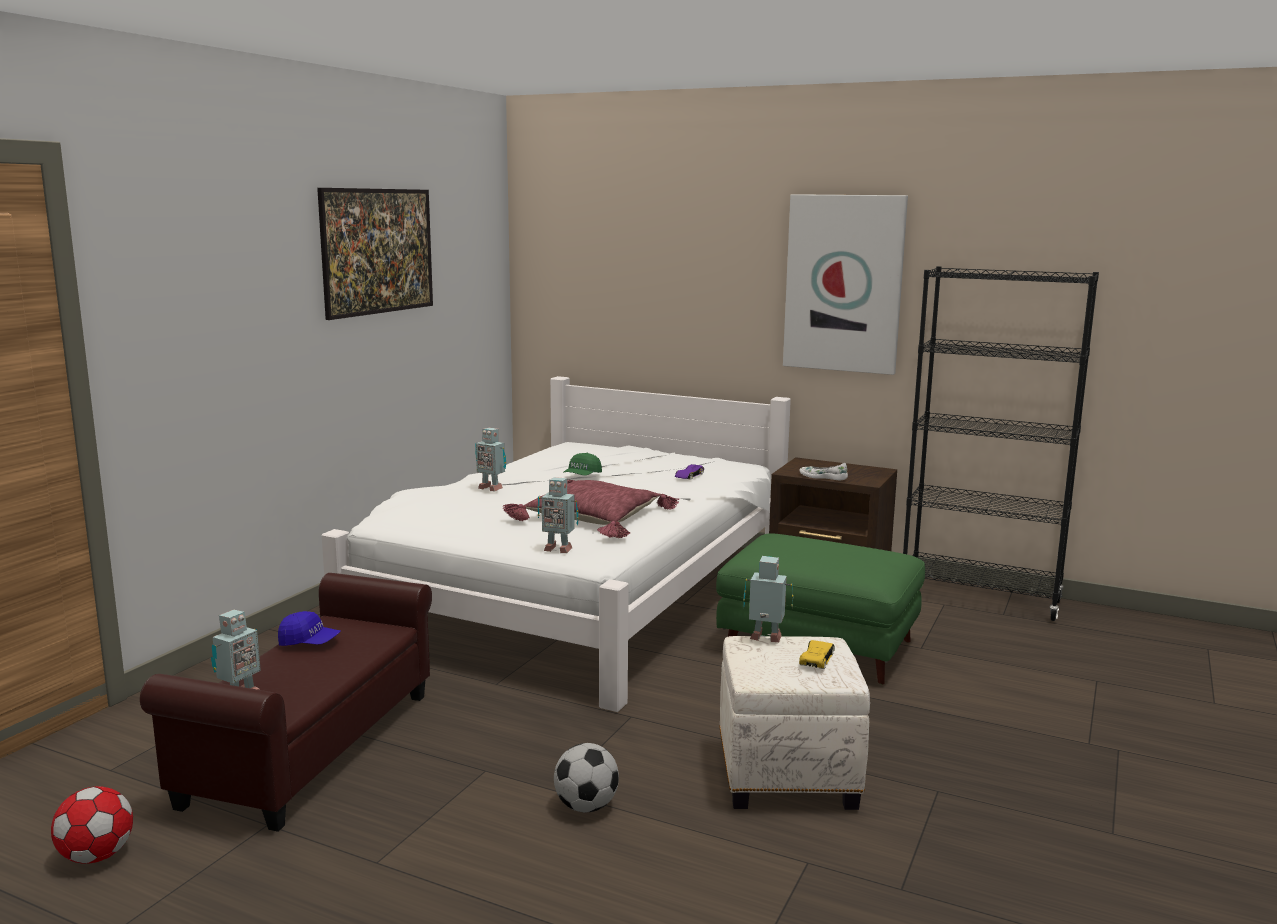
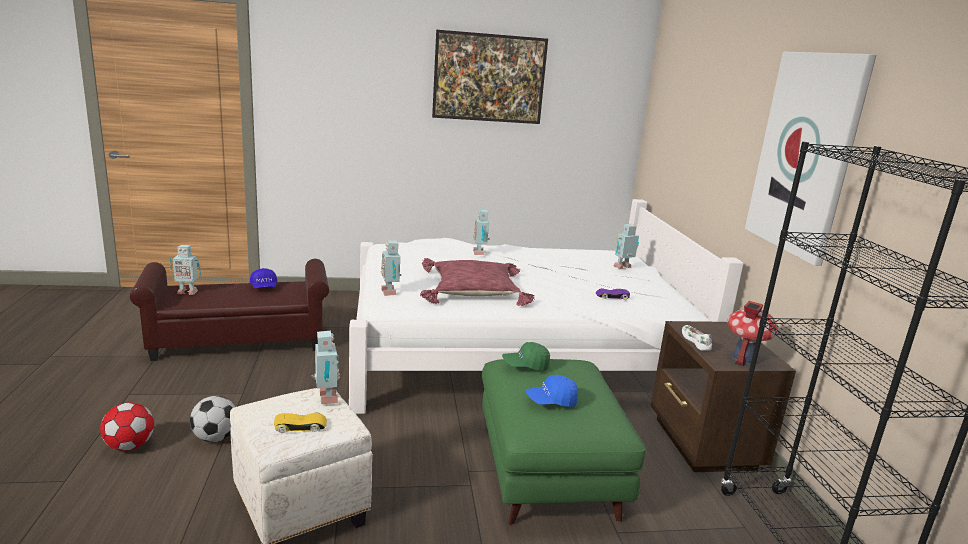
camera: 55 degrees right, 5 degrees up
(96, 856) = (114, 332): football -> football (130, 446)
(582, 476) = (547, 268): green cap -> green cap (525, 366)
(618, 453) = (623, 267): none -> toy robot
(845, 560) = (551, 401): none -> blue cap
(867, 475) = (744, 359): none -> toy house

